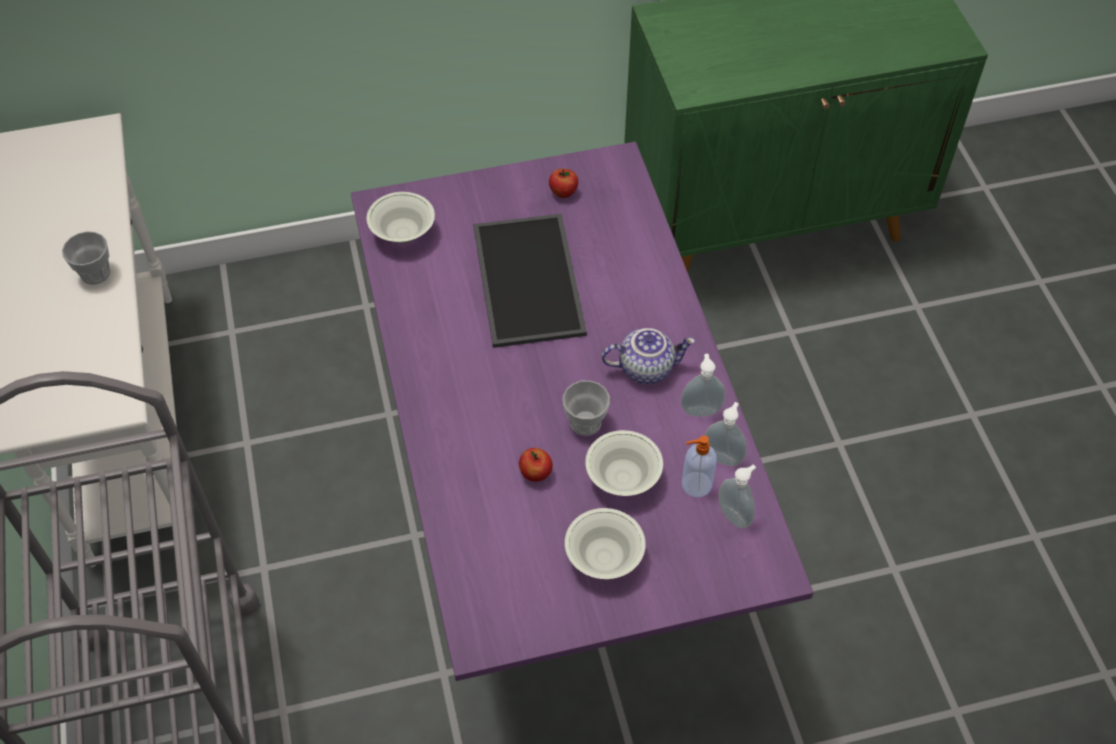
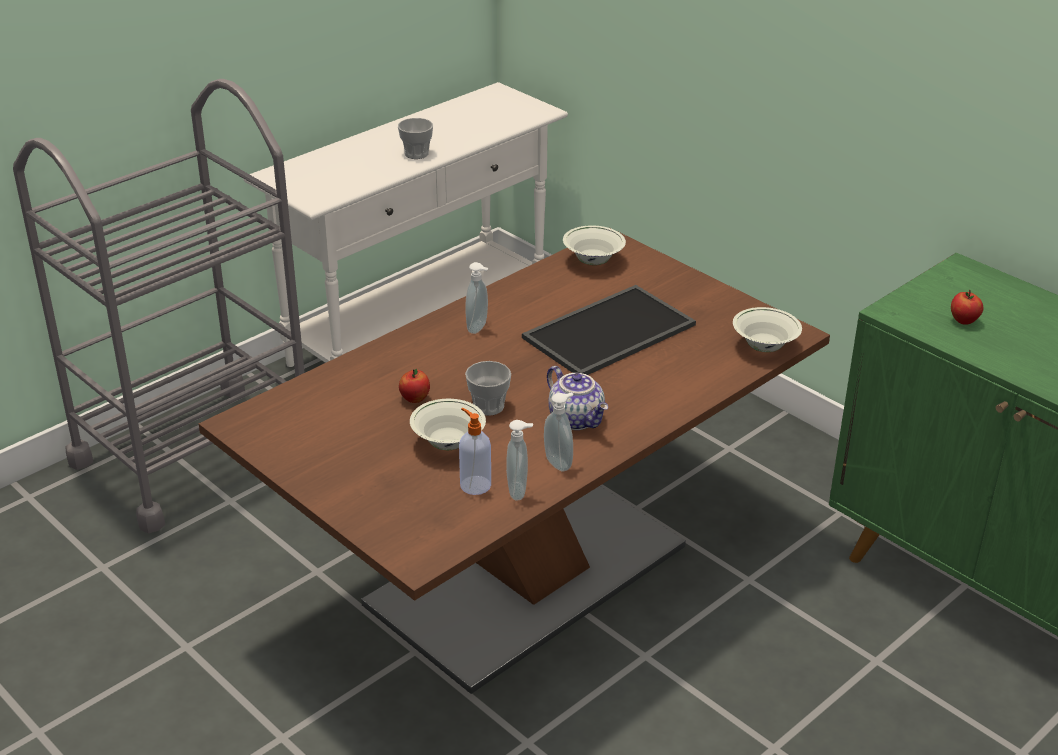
camera: 60 degrees right, 20 degrees down
(557, 507) = (527, 575): purple dining table -> brown dining table
(563, 193) = (723, 317): apple -> apple (964, 321)
(604, 558) = (359, 459): white bowl -> white bowl (764, 347)
(735, 515) = (460, 517): soap dispenser -> soap dispenser (478, 328)

